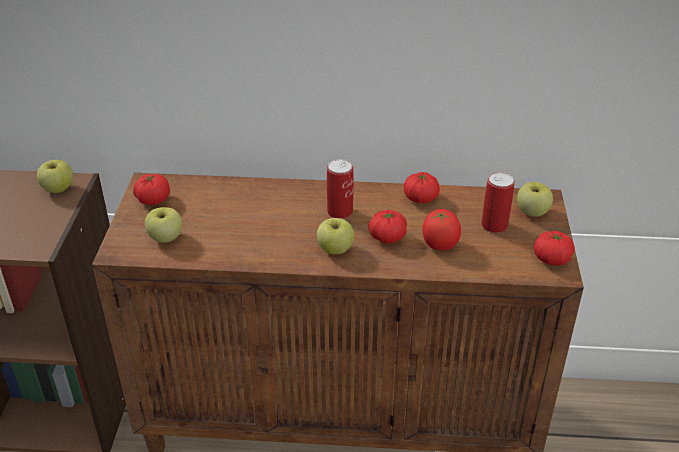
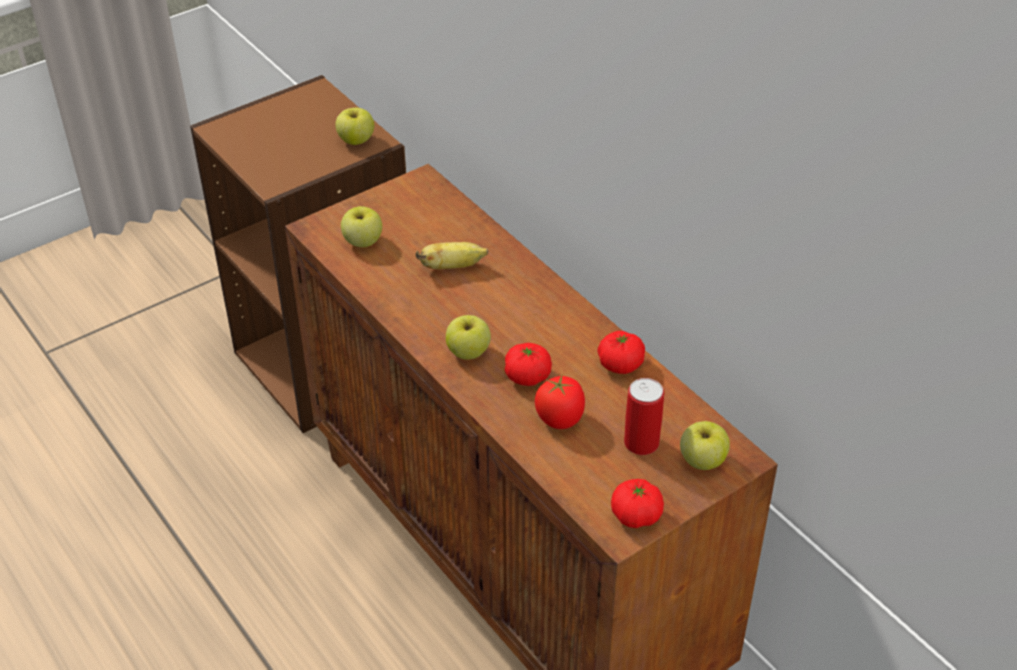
camera: 50 degrees right, 5 degrees up
(153, 200) = (404, 200): tomato -> none
(247, 214) = (452, 267): none -> banana
(340, 211) = (528, 322): can -> none

